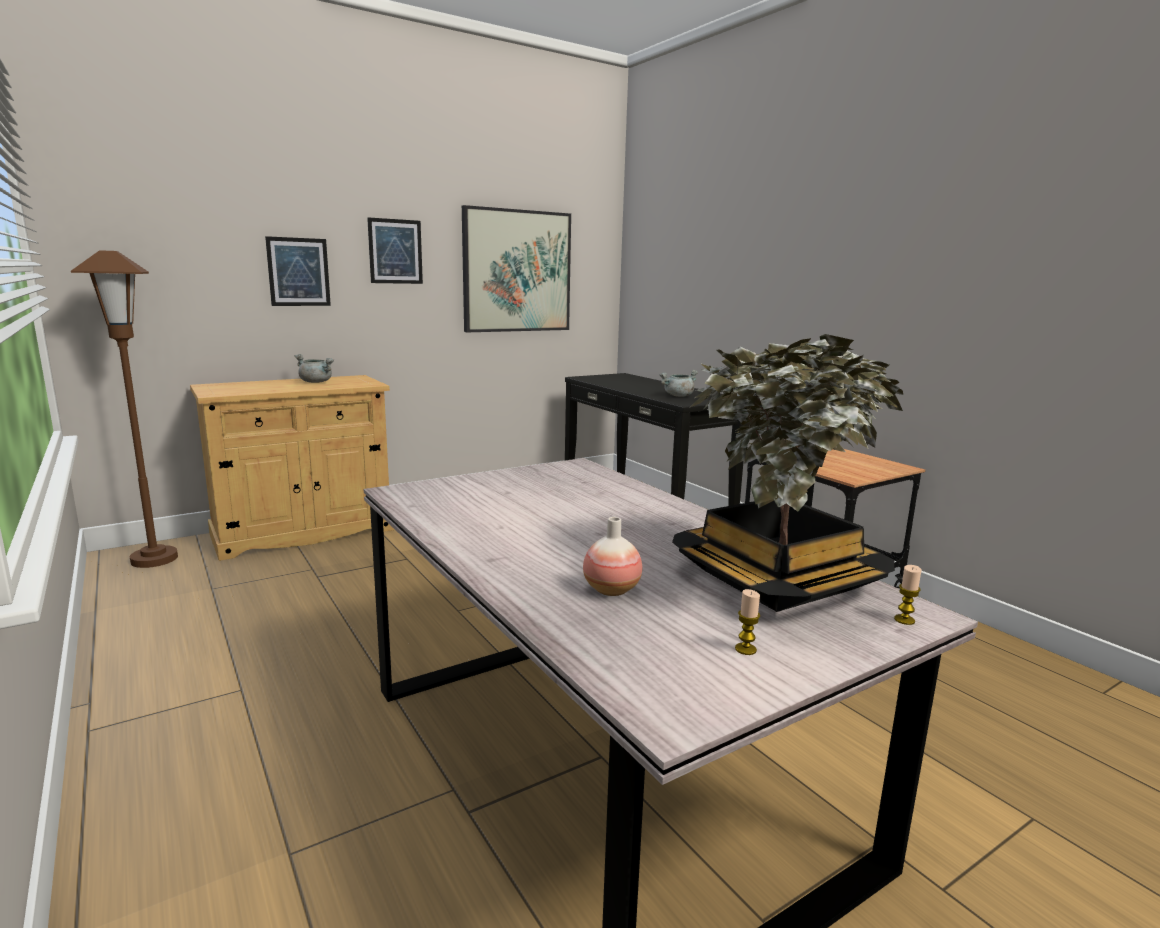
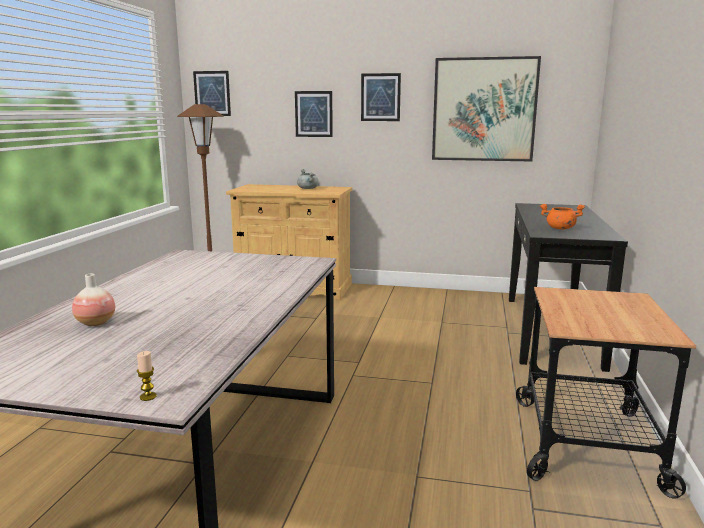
camera: 45 degrees right, 0 degrees up
(101, 232) = (212, 93): none -> picture
(678, 396) = (560, 228): grey cooking pot -> orange cooking pot
(745, 649) = (41, 368): candle -> none
(777, 580) = (174, 350): potted plant -> none

